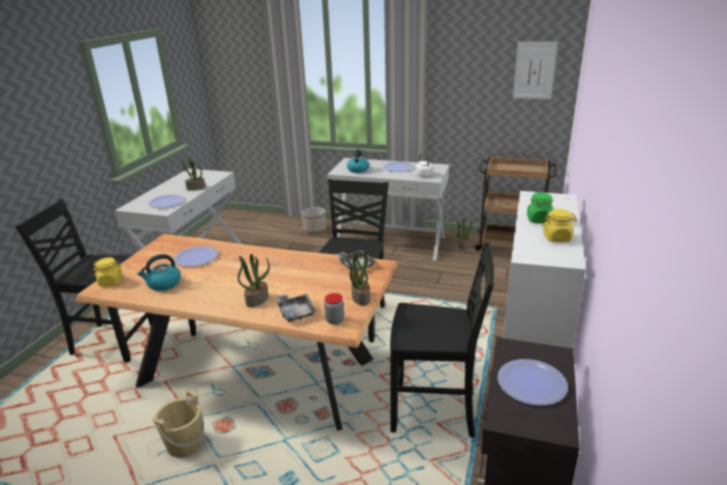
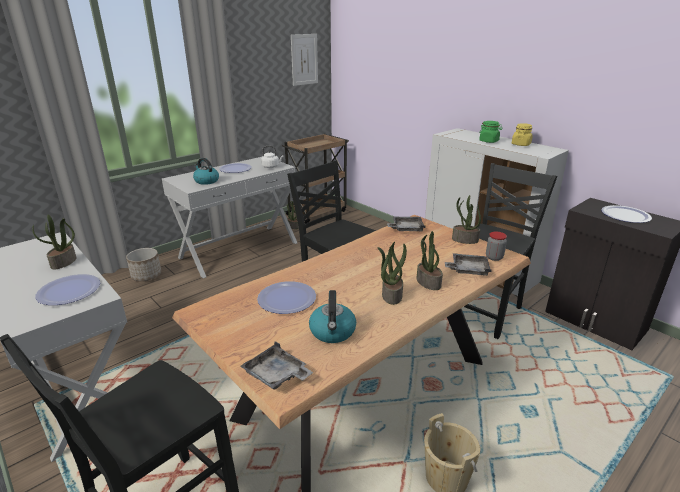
camera: 60 degrees left, 0 degrees up
(111, 282) = (276, 375): yellow jar -> grey tray
(225, 290) = (391, 295): none -> potted plant

